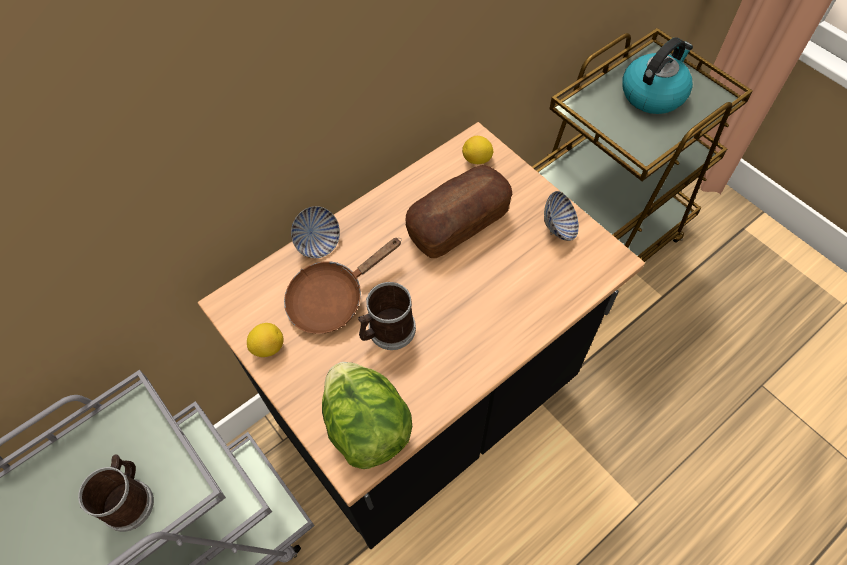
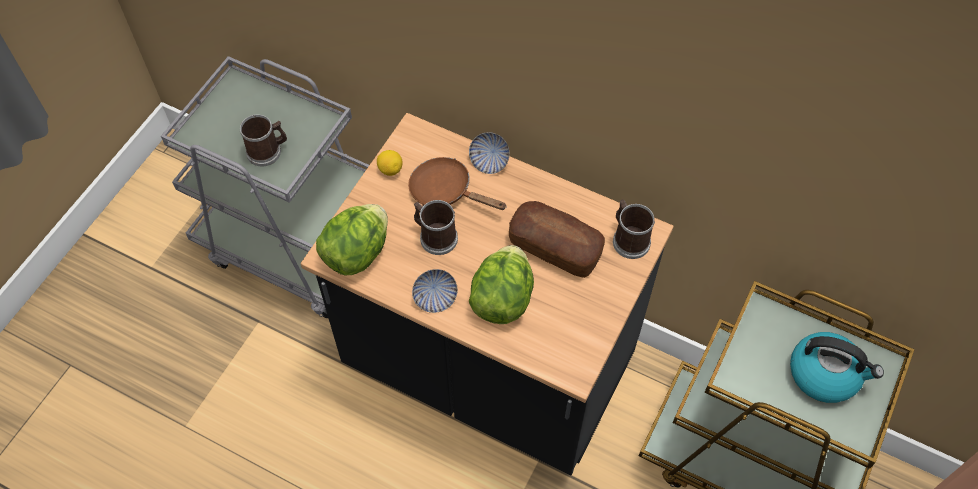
camera: 65 degrees right, 0 degrees up
(477, 160) = (628, 239): lemon -> mug
(499, 294) = (502, 299): none -> lettuce
(559, 227) = (588, 322): bowl -> bowl (435, 298)

